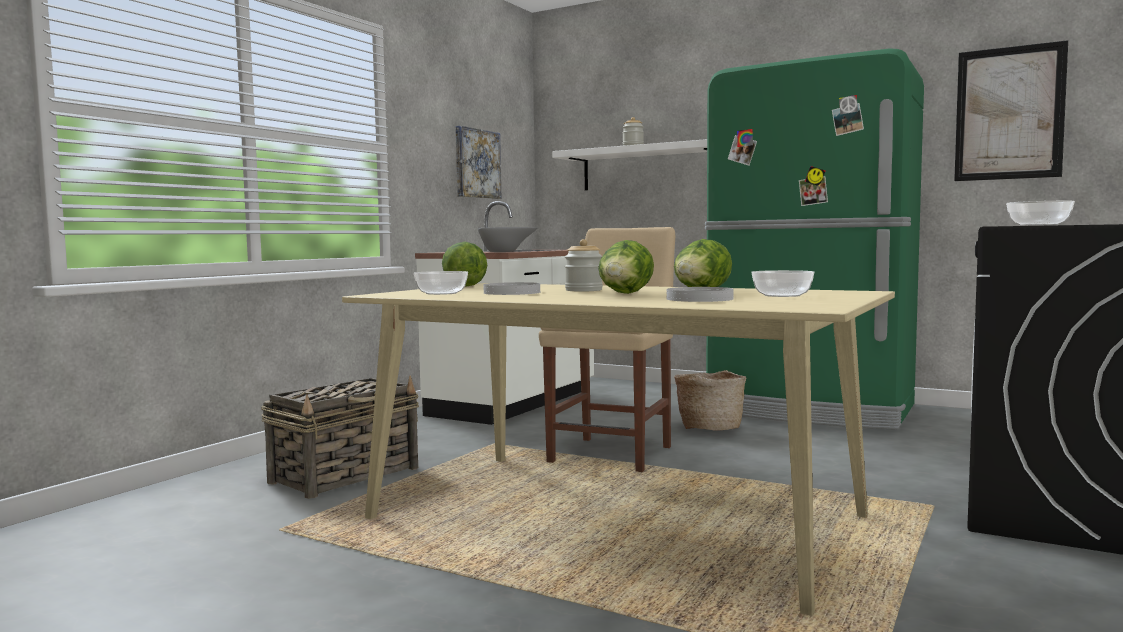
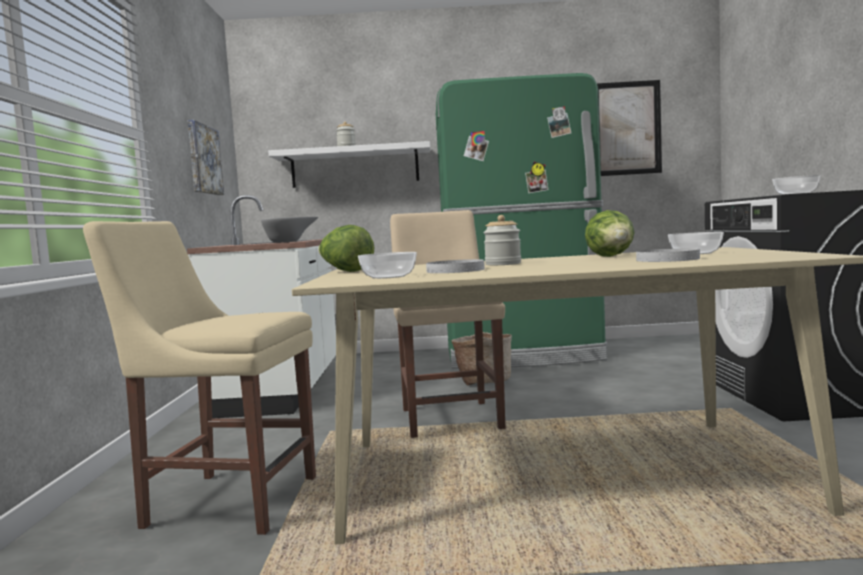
camera: 30 degrees left, 0 degrees up
(346, 475) = (225, 501): basket -> beige chair
(625, 294) = (570, 262): lettuce -> none

